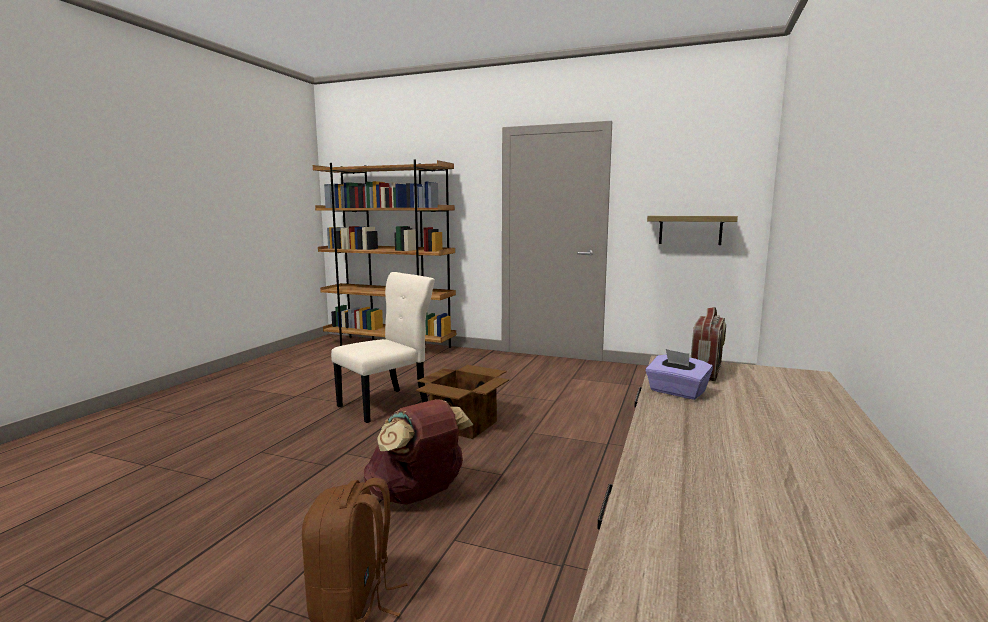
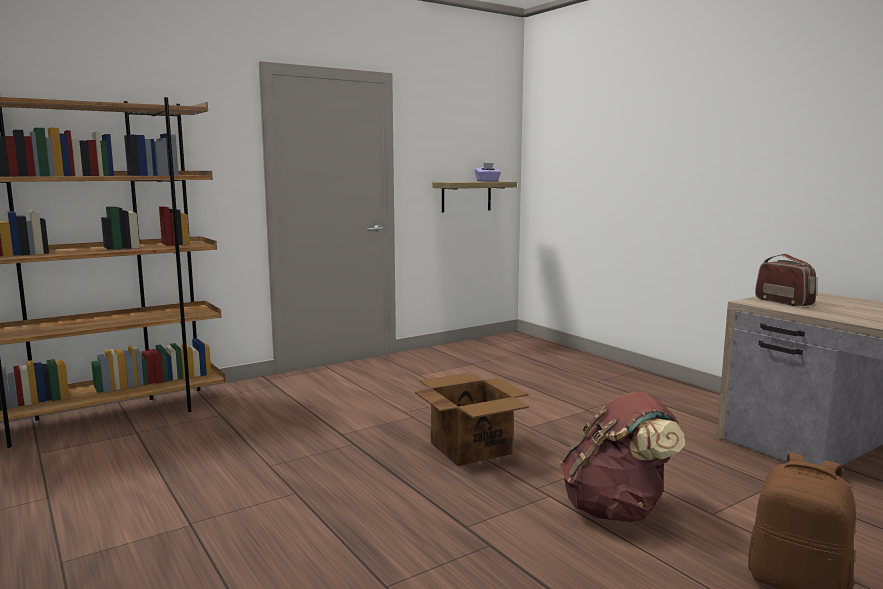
camera: 55 degrees left, 0 degrees up
(387, 404) = (344, 471): beige chair -> none
(676, 392) = (830, 314): purple tissue box -> purple tissue box (487, 181)

